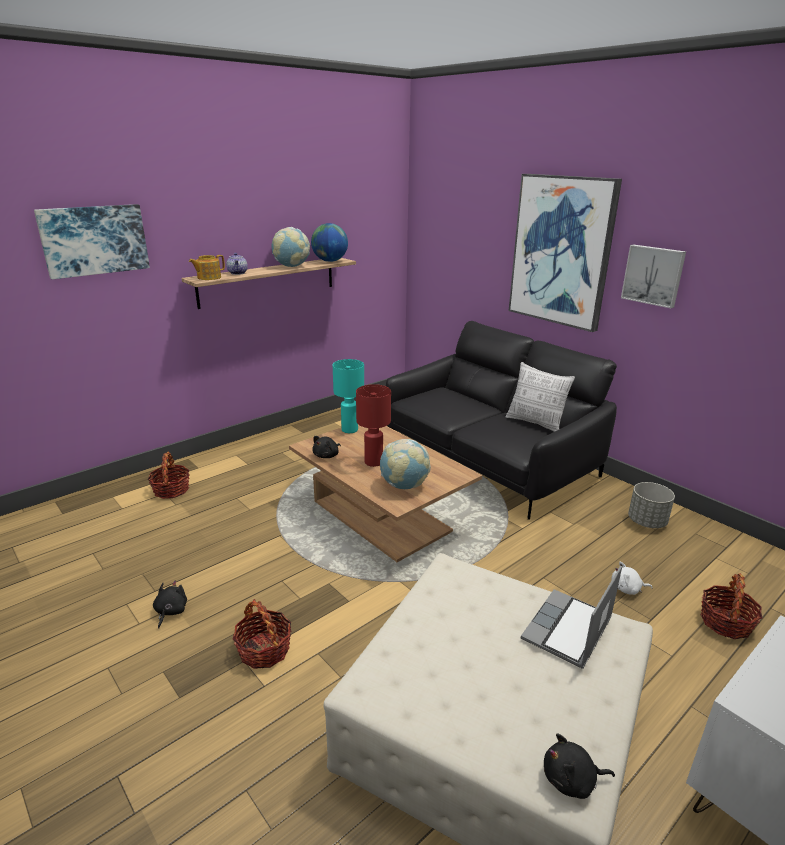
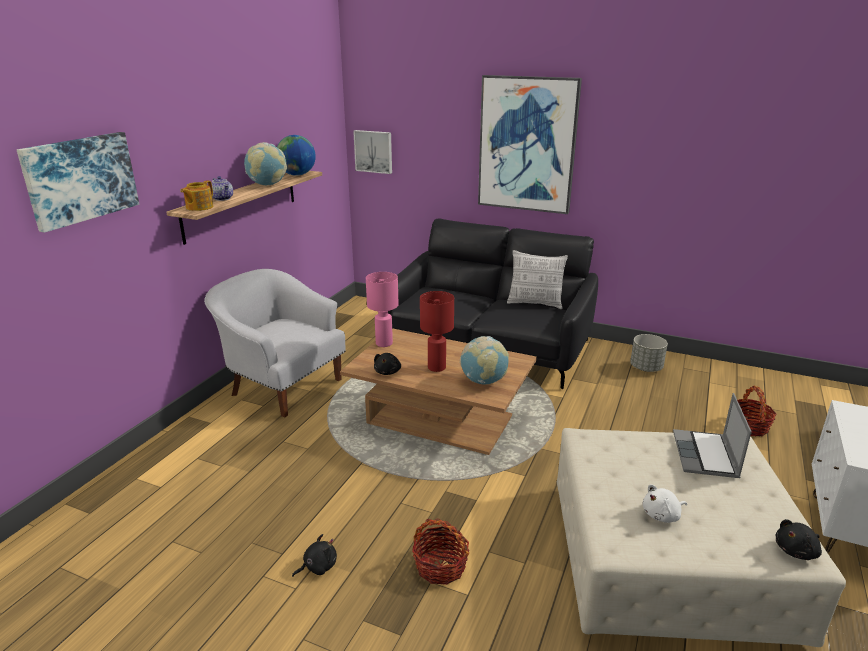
camera: 25 degrees left, 0 degrees up
(170, 612) = (318, 566): black plush toy -> black plush toy turned 75 degrees clockwise
(171, 490) = (202, 453): basket -> none
(277, 451) = (283, 386): none -> white armchair
(349, 430) = (383, 343): turquoise table lamp -> pink table lamp
(627, 589) = (672, 422): white plush toy -> white plush toy (662, 515)
(653, 275) = (618, 159): picture -> picture (374, 151)

